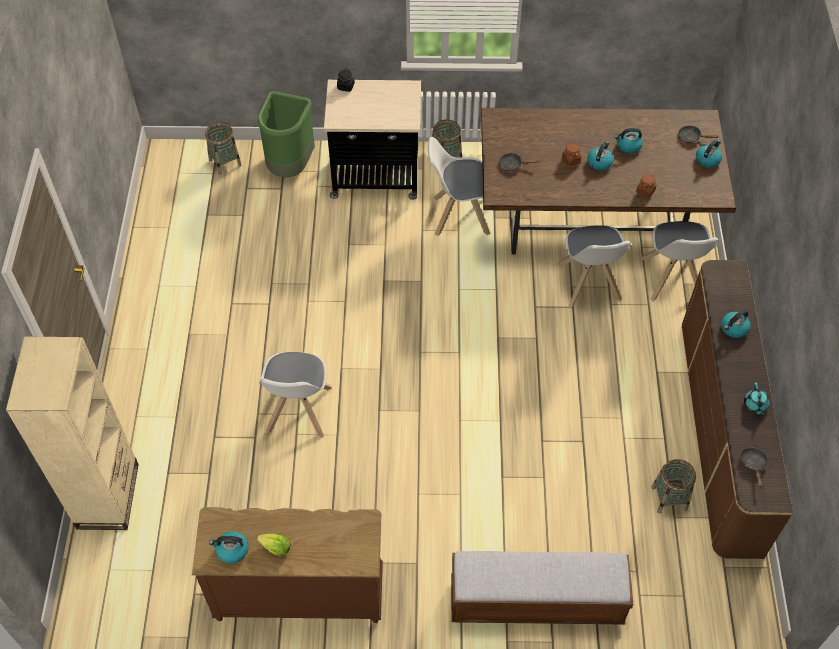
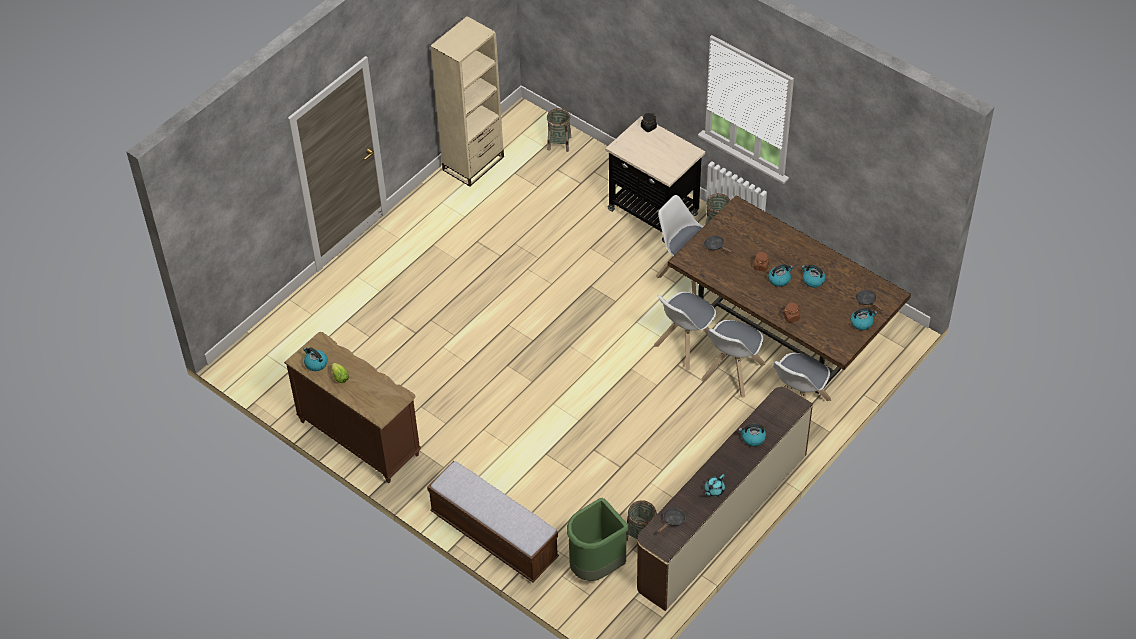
camera: 40 degrees right, 5 degrees down
(108, 496) = (301, 313): beige bookcase -> beige bookcase (473, 163)
(290, 166) = (601, 171): green trash can -> green trash can (597, 567)
(298, 411) = (456, 334): chair -> chair (685, 345)

